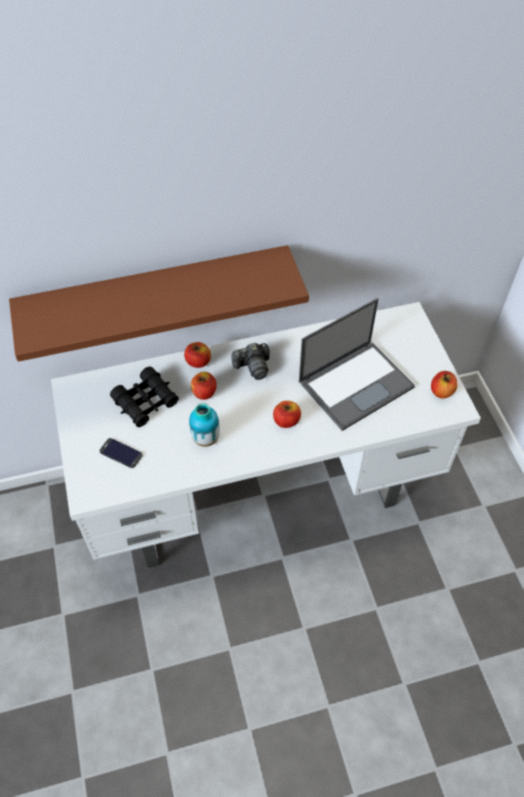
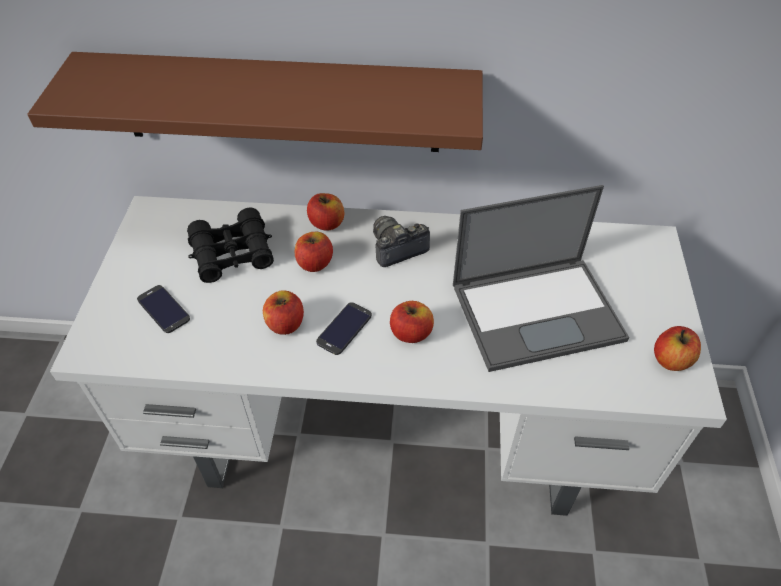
camera: 20 degrees right, 5 degrees down
(205, 438) = (285, 324): vase -> apple
(244, 430) = (344, 328): none -> phone
(253, 367) = (397, 249): camera -> camera turned 150 degrees clockwise

